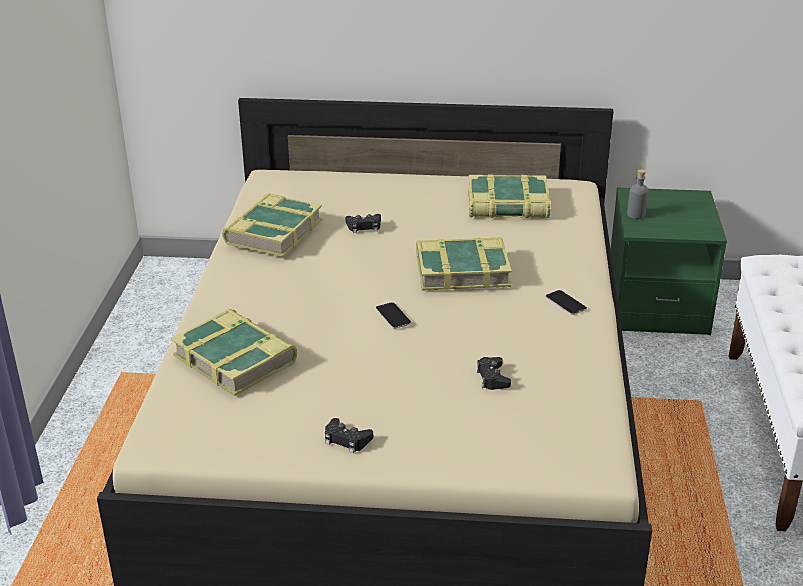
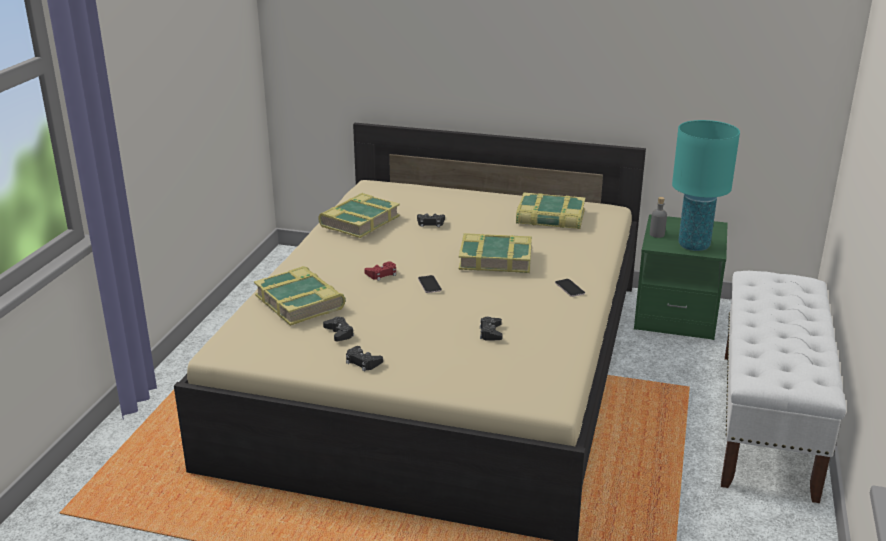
camera: 10 degrees right, 5 degrees down
(302, 400) = (339, 333): none -> black game controller
(327, 306) = (382, 274): none -> red game controller
(683, 226) = (694, 245): none -> turquoise table lamp

